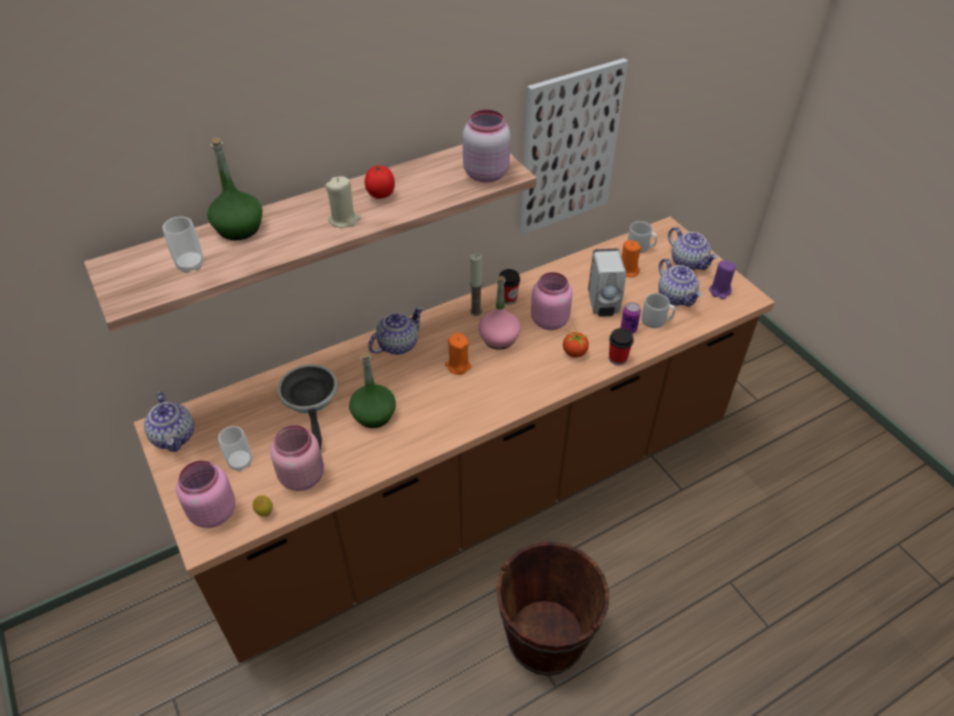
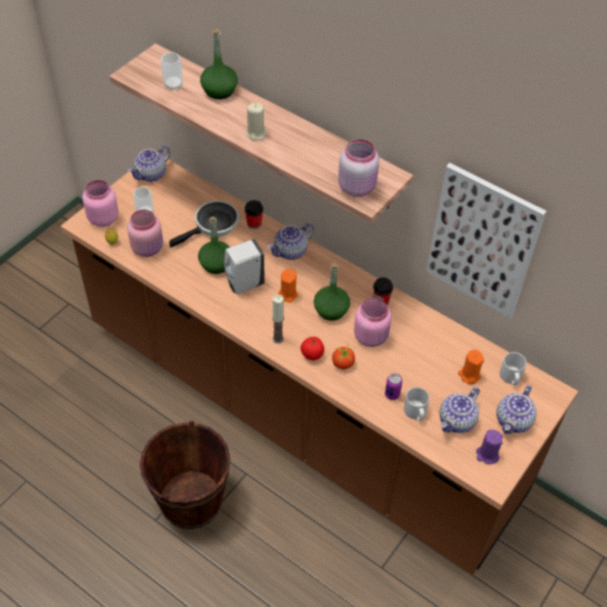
camera: 65 degrees right, 5 degrees up
(380, 195) = (294, 141): tomato -> tomato (312, 355)
(398, 344) = (290, 252): teapot -> teapot turned 120 degrees clockwise
(476, 311) = (353, 286): candle -> candle (278, 339)
(499, 338) = (331, 310): pink bottle -> green bottle
(603, 305) = (411, 368): white soap dispenser -> white soap dispenser (243, 284)
(617, 358) = (352, 395): cup -> cup (254, 224)

